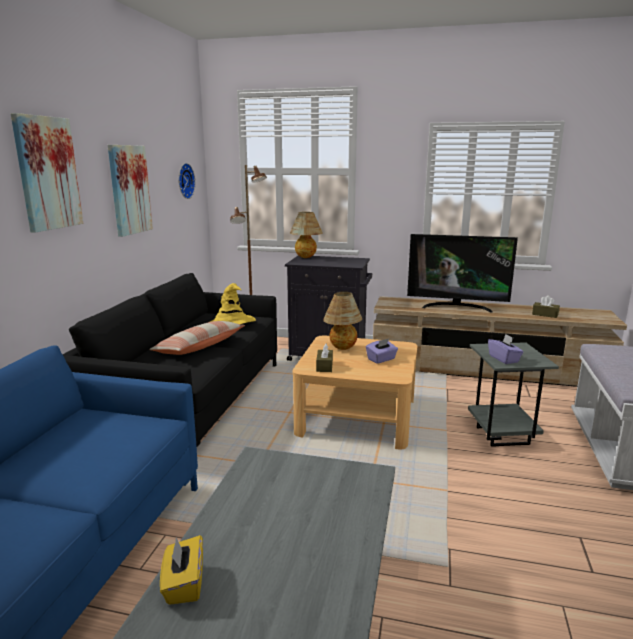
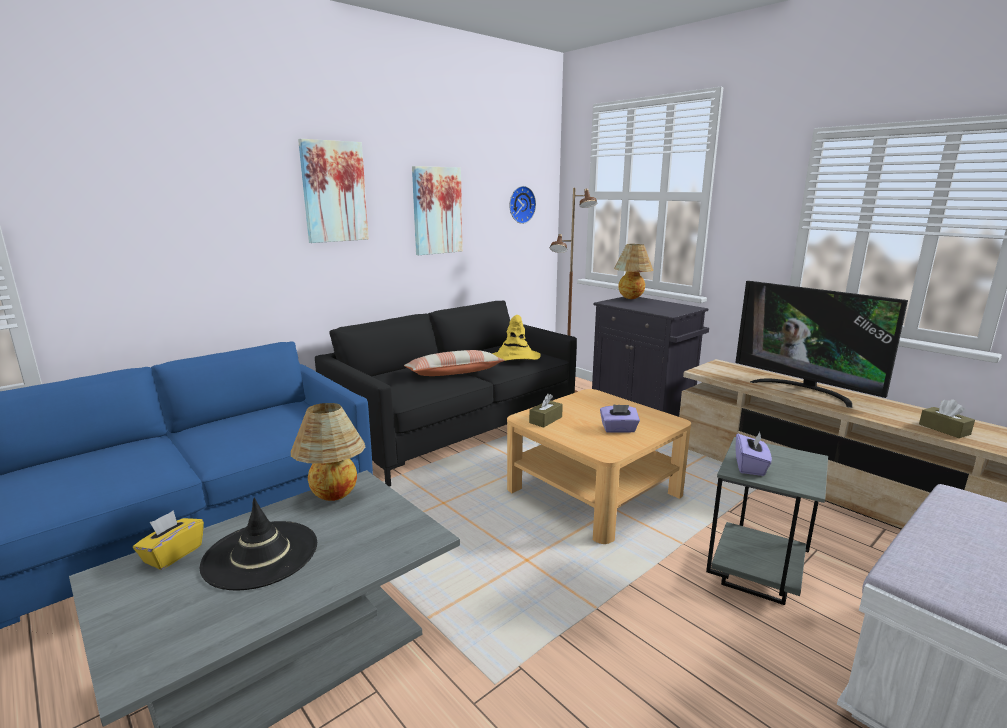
camera: 35 degrees right, 0 degrees up
(269, 544) = (261, 554): none -> black hat
(342, 349) = (592, 407): table lamp -> table lamp (333, 497)

